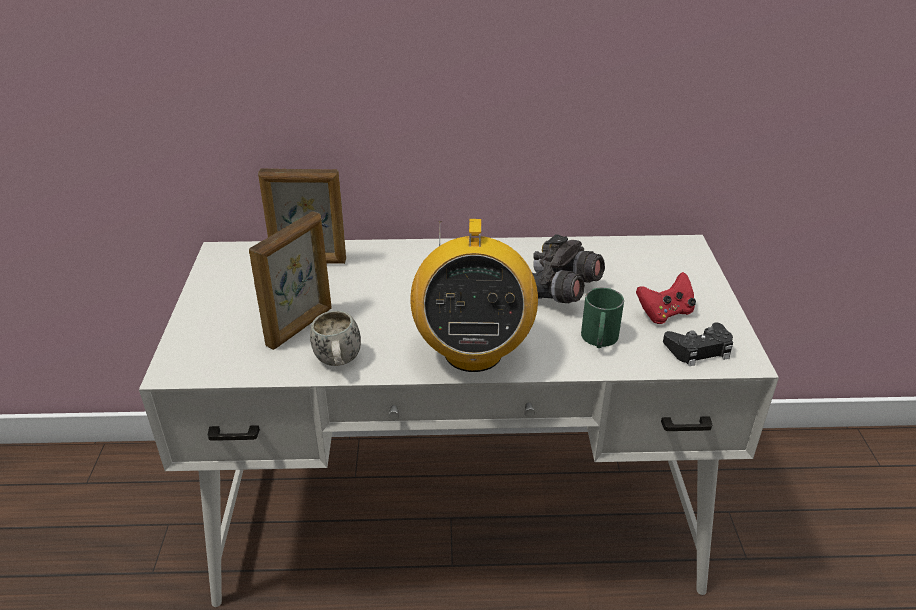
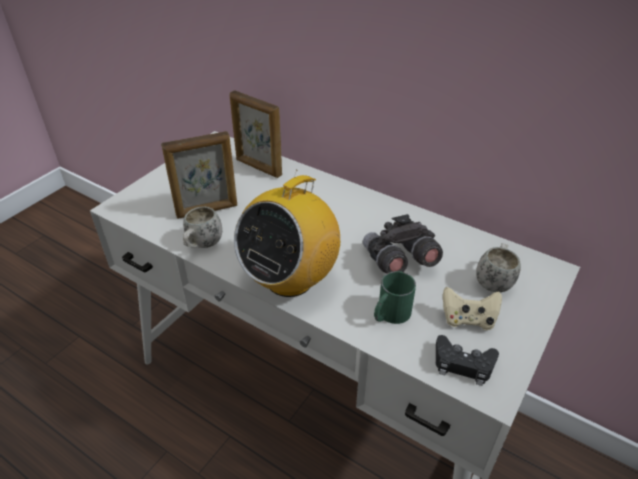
camera: 35 degrees right, 5 degrees up
(651, 273) = (494, 280): none -> white mug
(665, 313) = (468, 319): red game controller -> beige game controller

